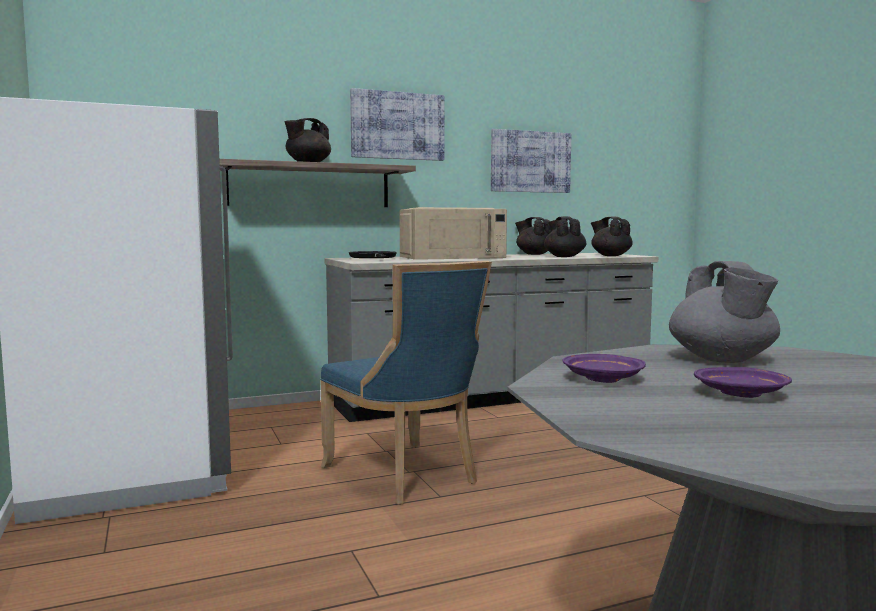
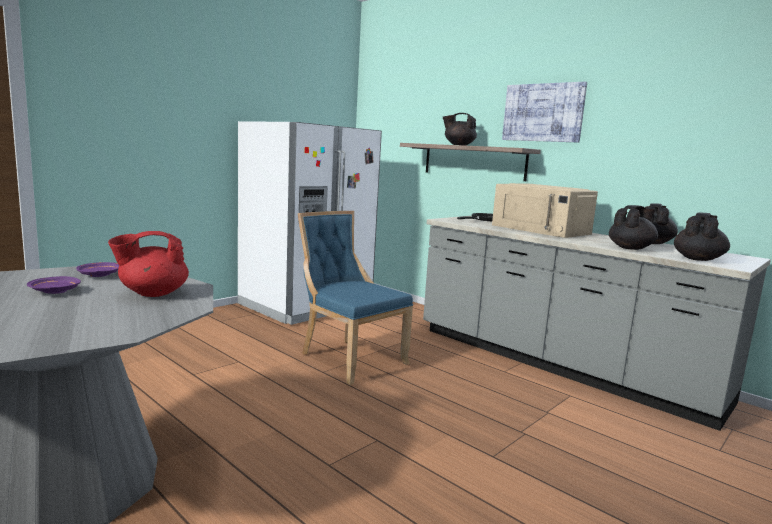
camera: 65 degrees right, 5 degrees up
(405, 475) = (348, 358): blue chair -> blue chair turned 105 degrees clockwise
(530, 162) = (682, 143): picture -> none
(722, 360) = (152, 293): grey teapot -> red teapot

